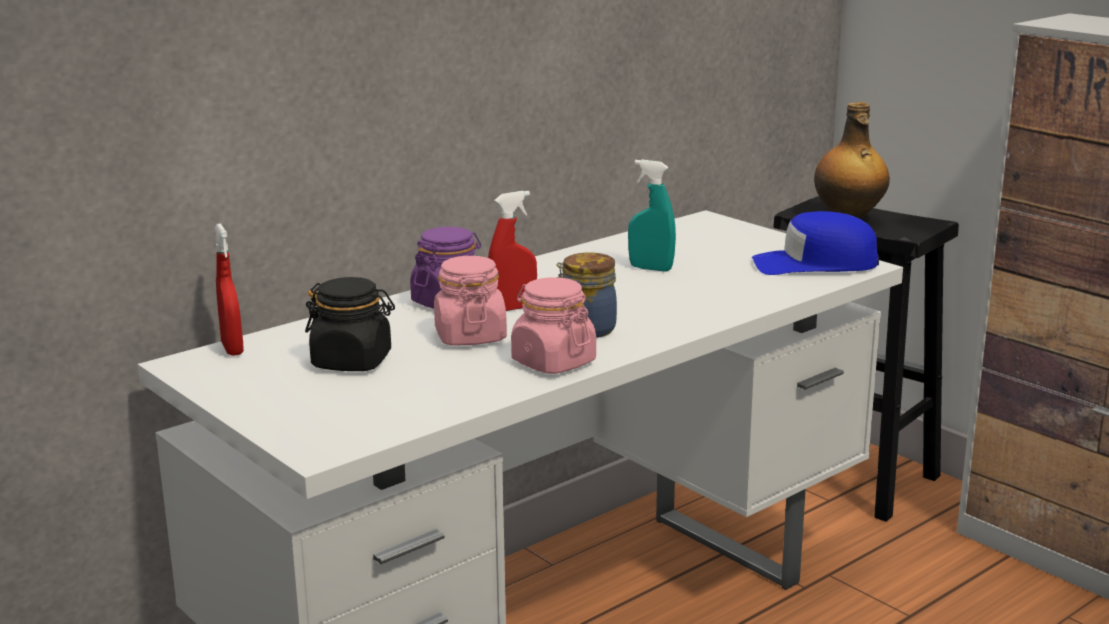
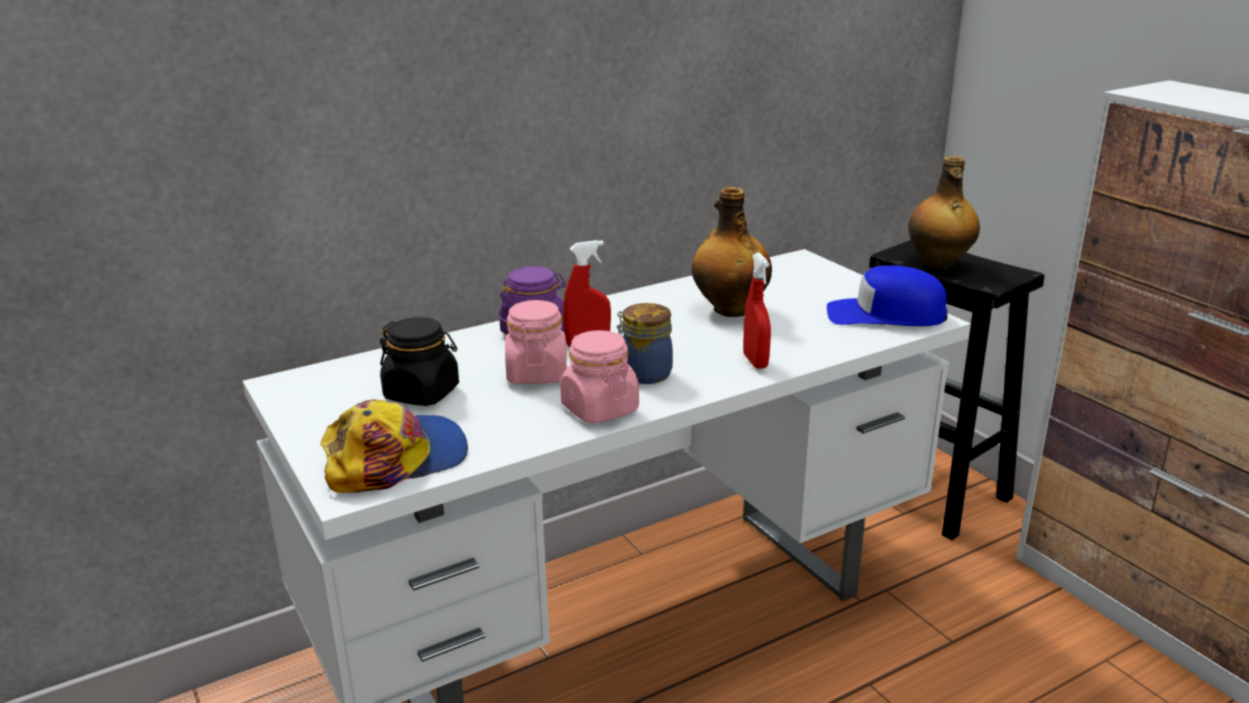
camera: 10 degrees right, 5 degrees up
(232, 349) = (327, 371): red spray bottle -> red spray bottle (755, 361)
(355, 419) = (396, 458): none -> cap
(651, 268) = (730, 310): turquoise spray bottle -> bottle

